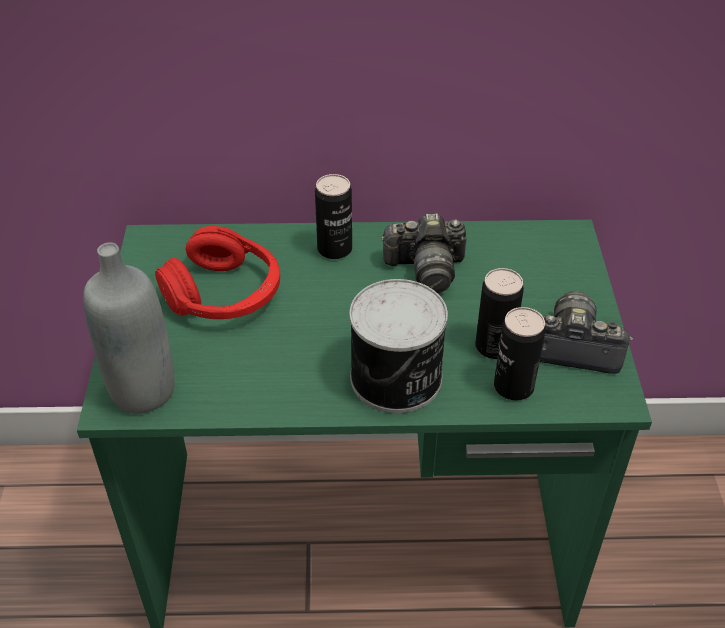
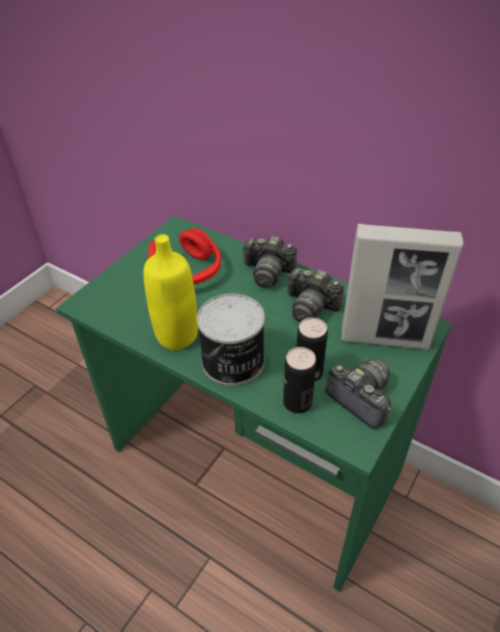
camera: 35 degrees right, 0 degrees up
(143, 391) = (101, 303): grey bottle -> none
(294, 382) = (177, 335): none -> yellow bottle
(334, 249) = (268, 272): can -> camera
(541, 269) = (385, 339): none -> picture frame

